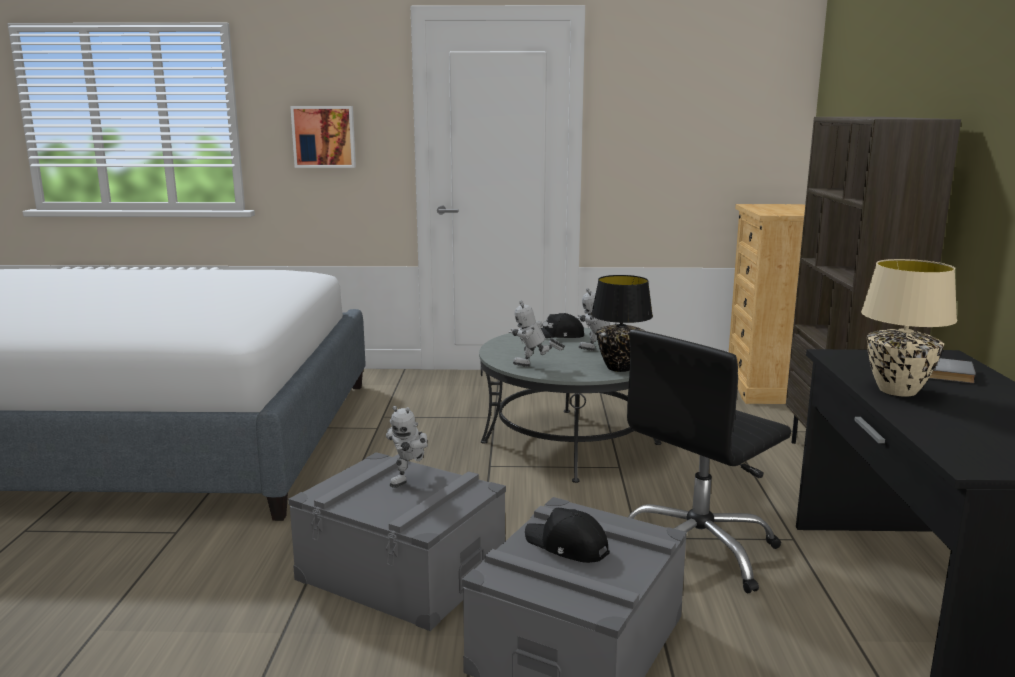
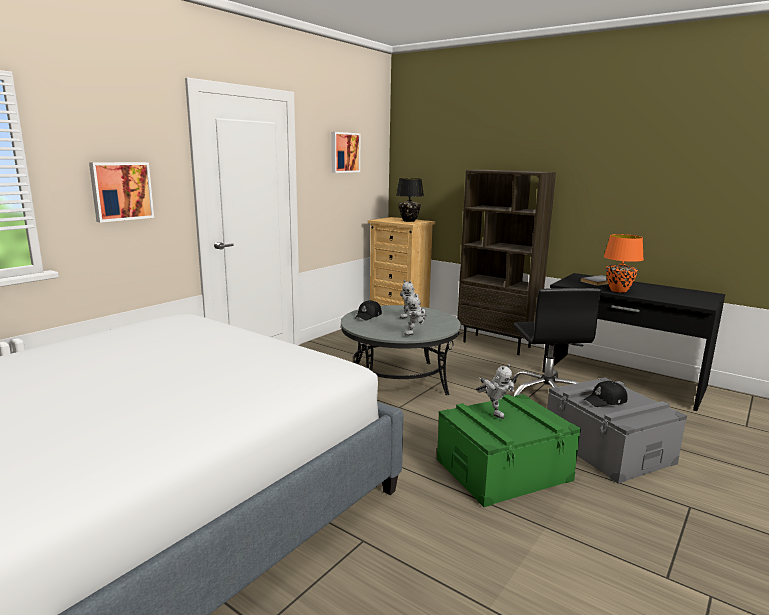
camera: 55 degrees left, 0 degrees up
(402, 571) = (503, 469): grey storage box -> green storage box
(619, 368) = (444, 321): black table lamp -> black table lamp (408, 221)
(691, 91) = (344, 152): none -> picture
(898, 391) = (619, 290): beige table lamp -> orange table lamp

